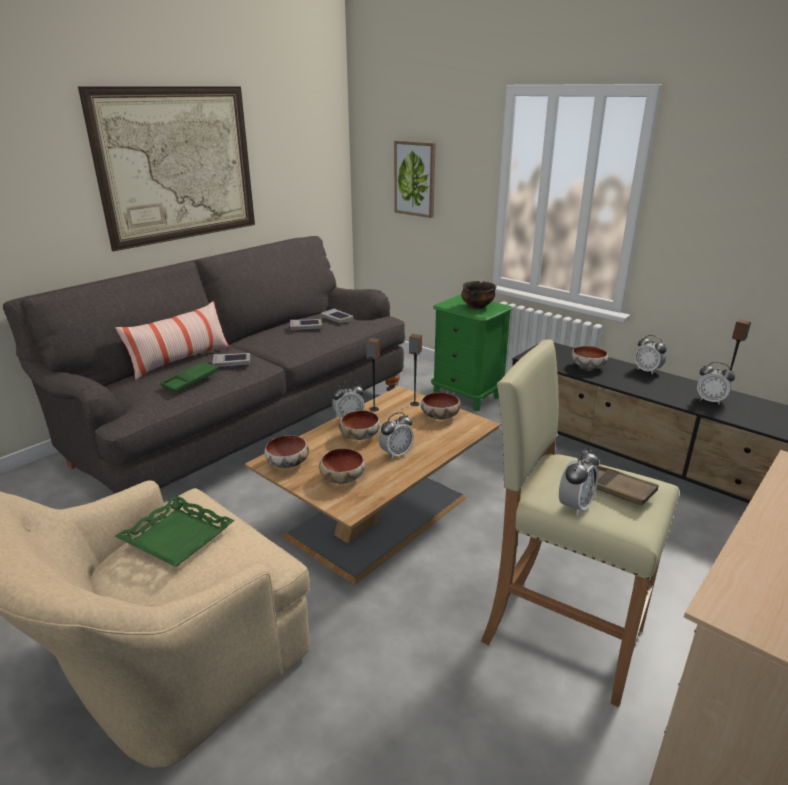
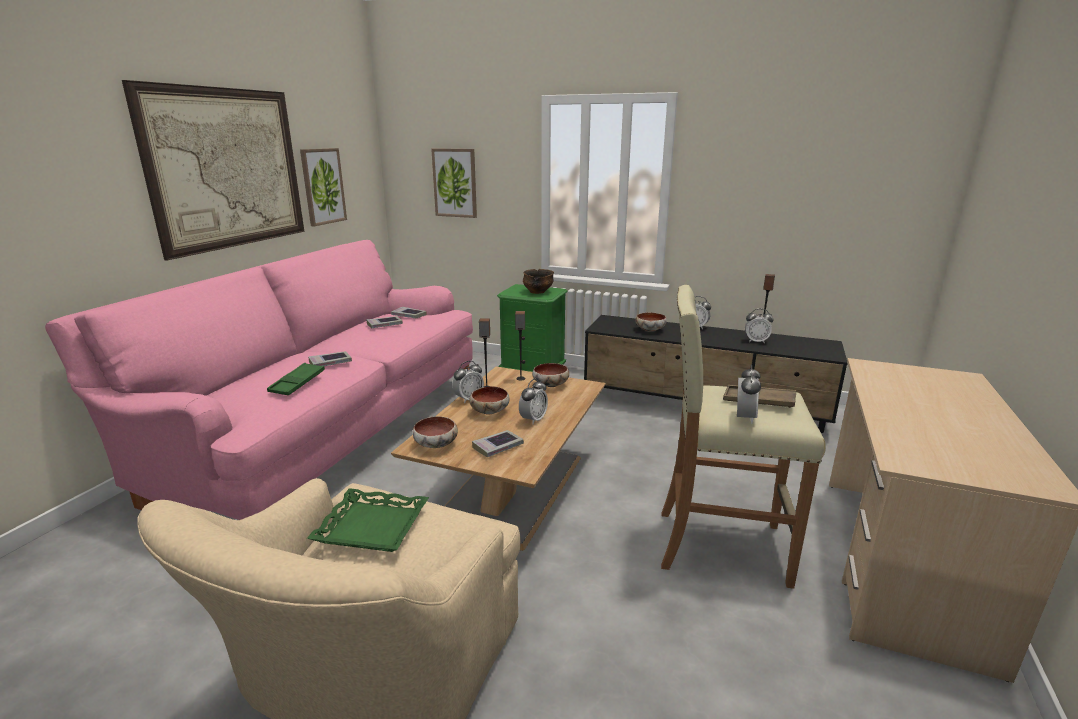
camera: 20 degrees left, 5 degrees down
(180, 361) = (268, 369): pillow -> none
(243, 424) = (326, 433): grey sofa -> pink sofa
(279, 179) = (323, 186): none -> picture
(342, 478) = (498, 447): bowl -> book

